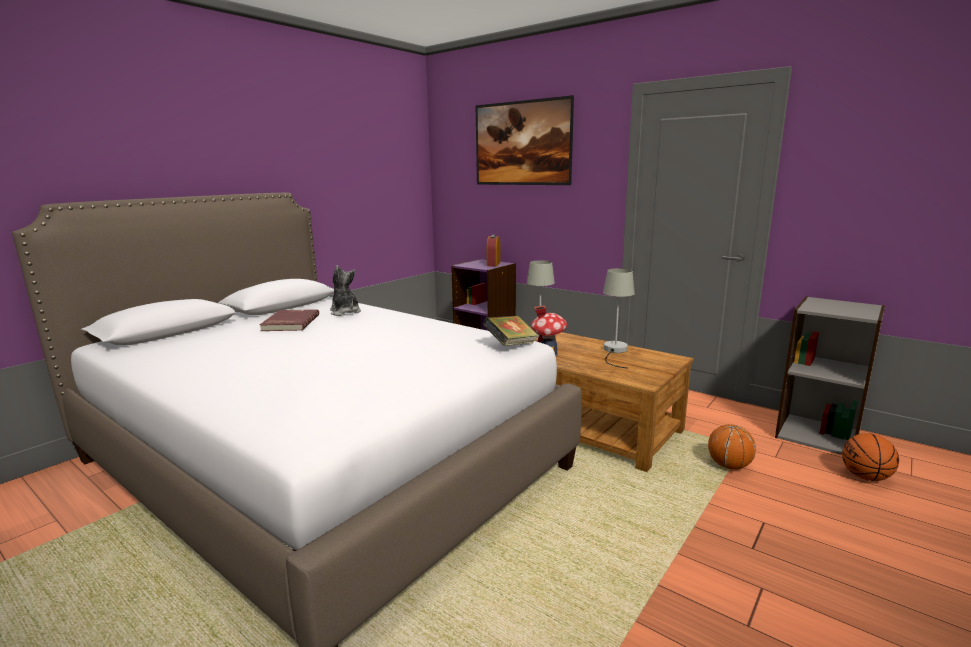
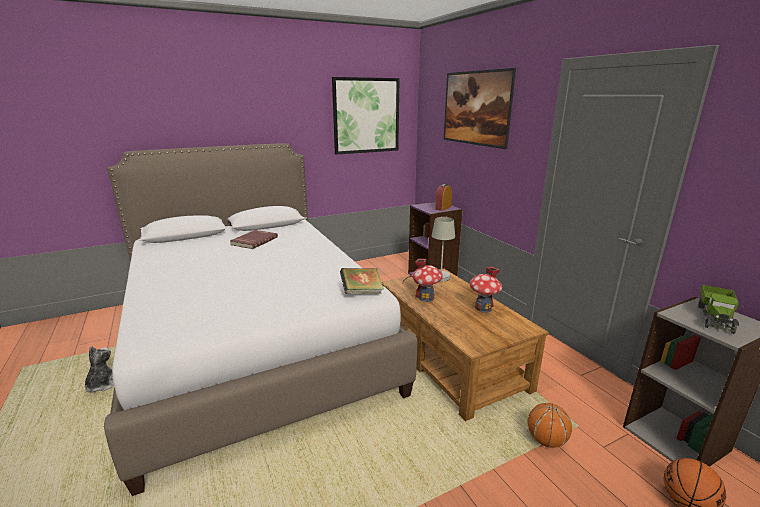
camera: 25 degrees right, 5 degrees up
(345, 312) = (295, 237): plush toy -> plush toy (102, 384)
(376, 158) = (366, 116): none -> picture
(614, 351) = (483, 308): grey table lamp -> toy house
(837, 305) = (716, 317): none -> toy truck

